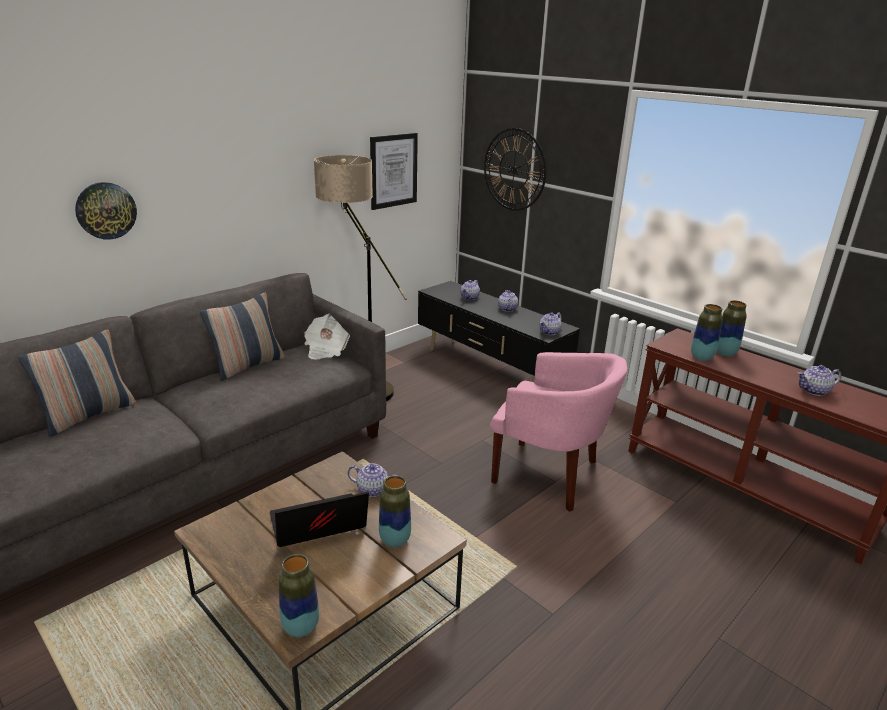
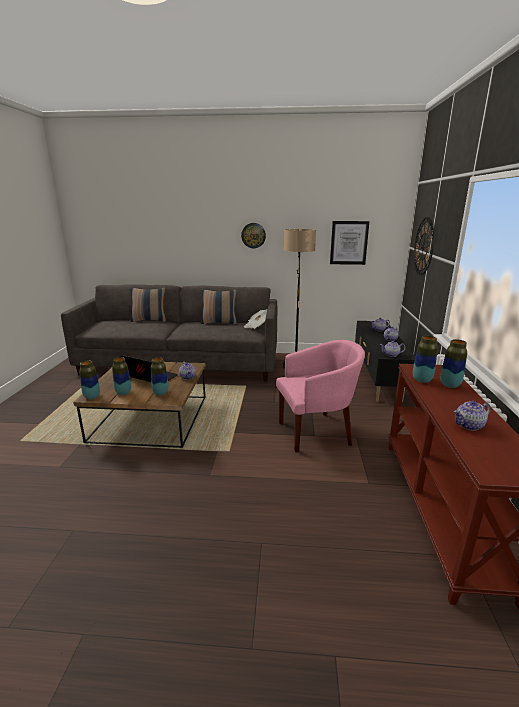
camera: 50 degrees right, 5 degrees down
(106, 210) = (186, 241): wall clock -> wall clock (253, 235)
(337, 581) = (123, 393): none -> vase
(549, 475) = (316, 432): pink armchair -> pink armchair turned 90 degrees counterclockwise
(814, 391) = (469, 425): teapot -> teapot turned 60 degrees counterclockwise

